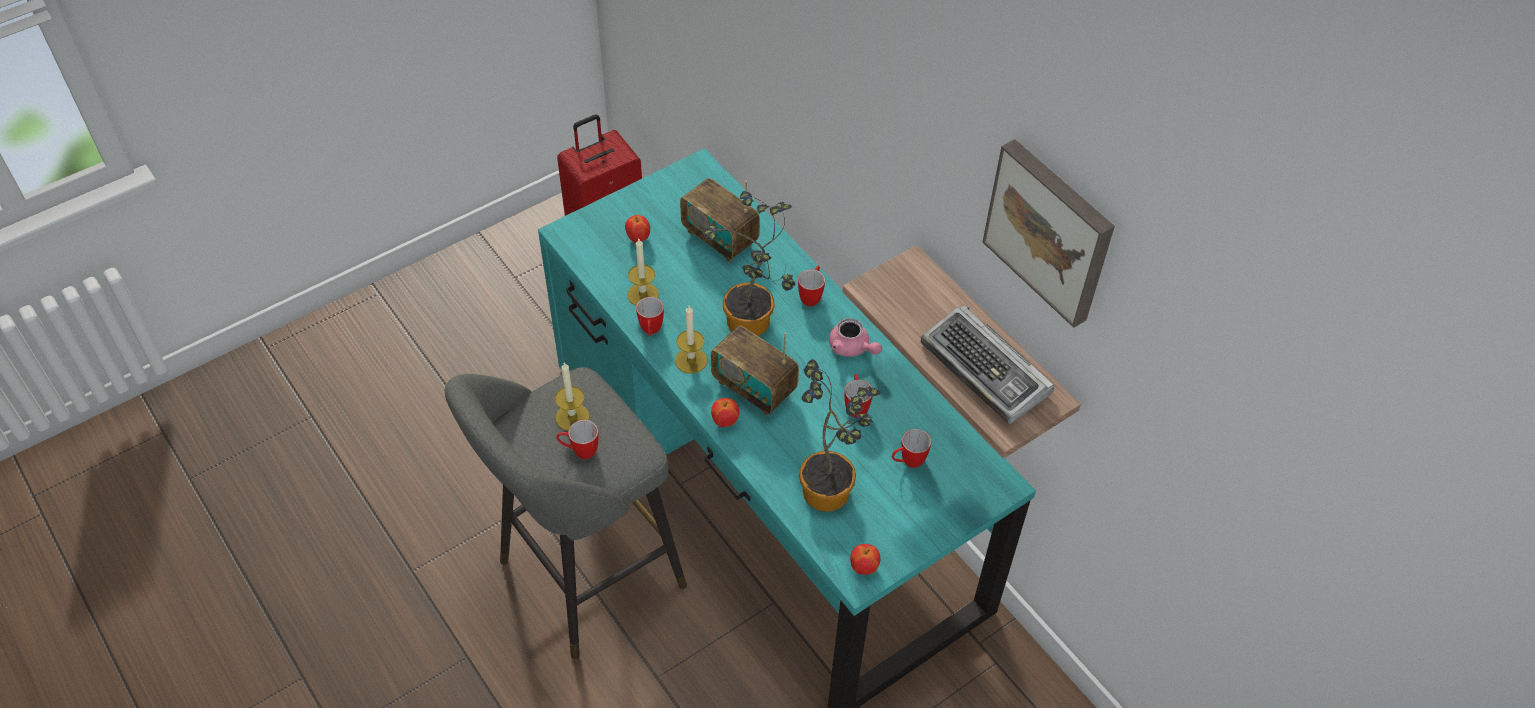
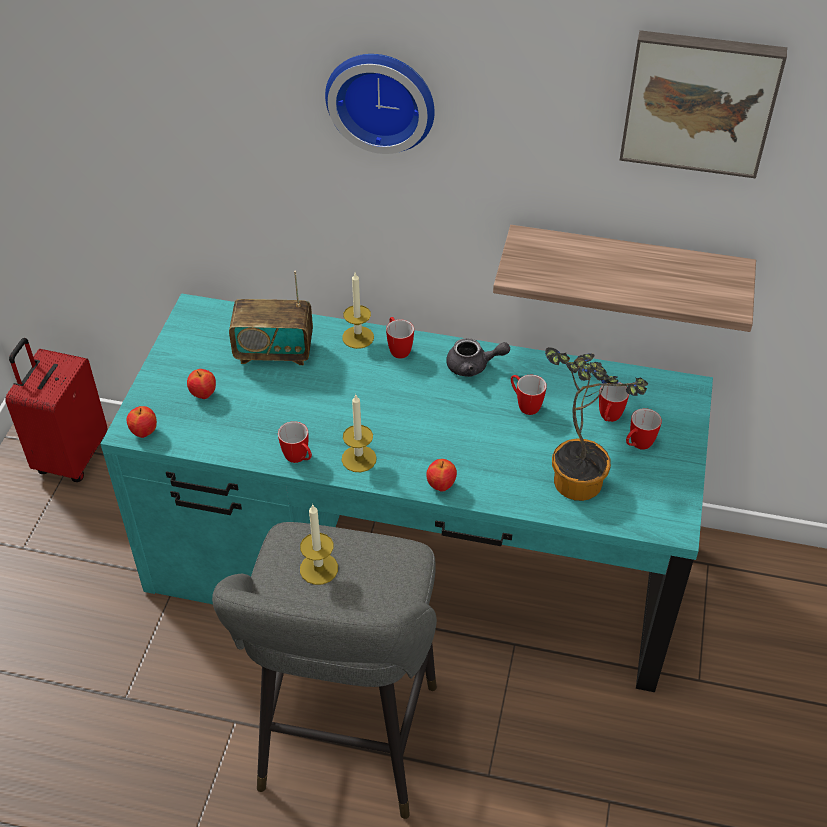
camera: 40 degrees left, 5 degrees down
(579, 451) = (357, 591): mug -> mug (637, 445)
(643, 294) = (258, 435): candle -> candle (358, 337)
(752, 326) = (378, 400): potted plant -> none
(754, 388) = (433, 445): radio -> none
(846, 78) = (382, 99): none -> wall clock
(852, 348) = (473, 366): pink teapot -> grey teapot
(863, 568) = (669, 516): apple -> apple (144, 432)
(986, 370) = (669, 277): keyboard -> none

